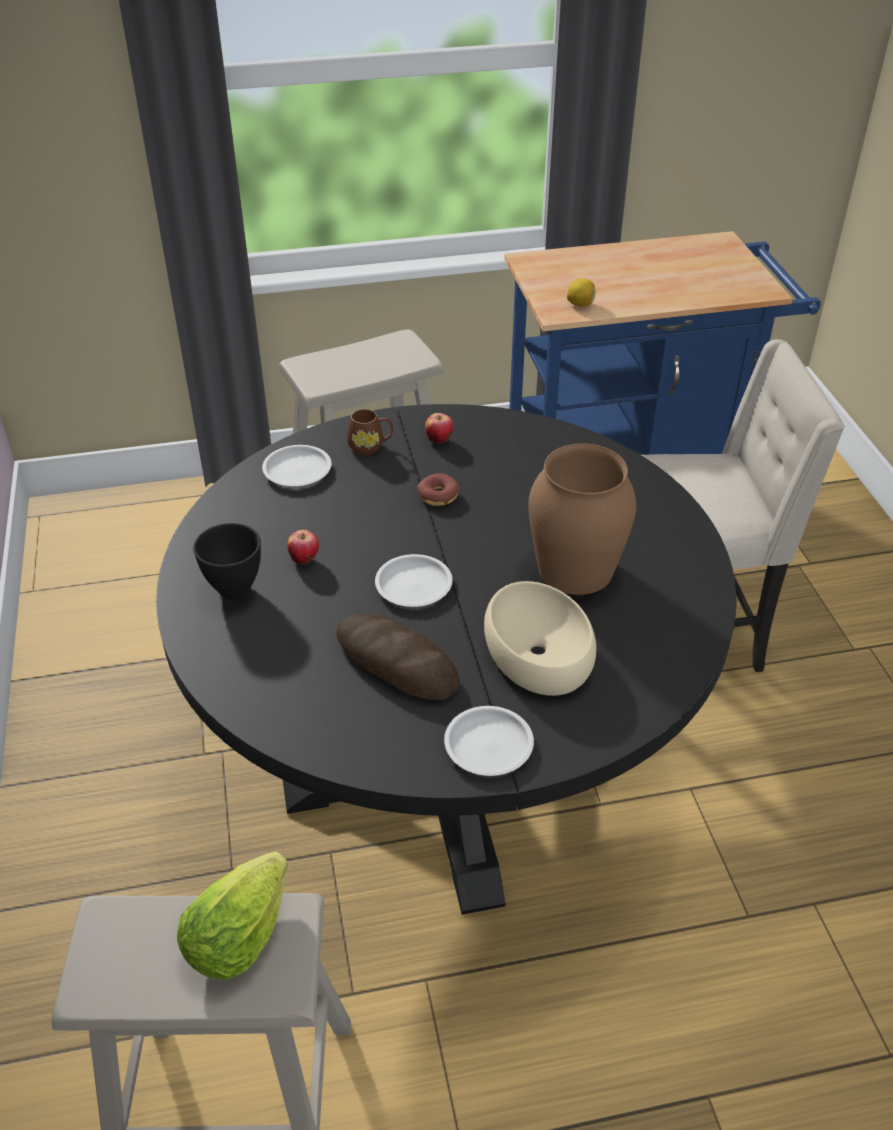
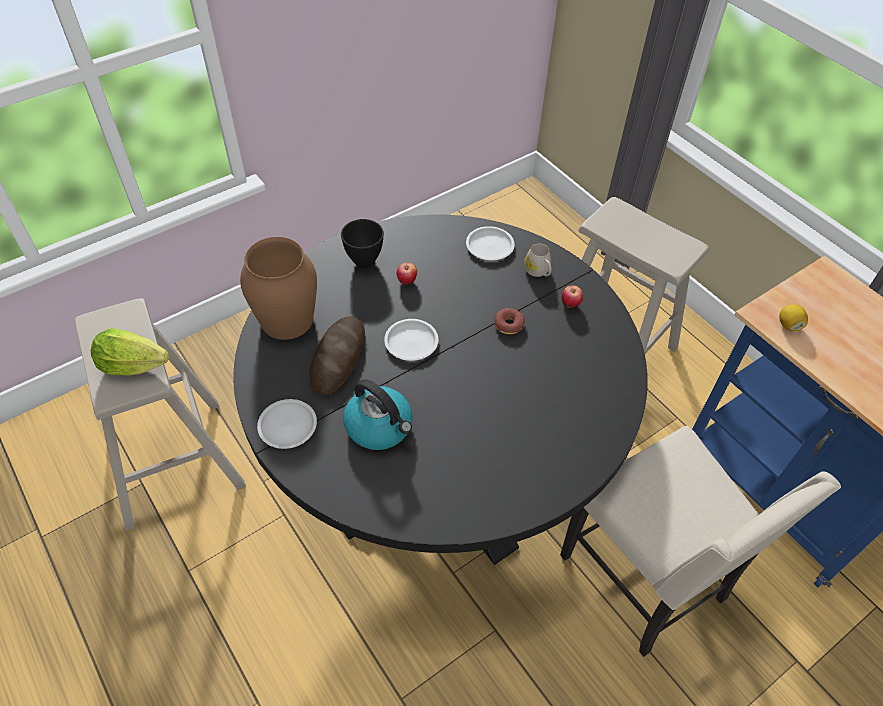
camera: 65 degrees right, 10 degrees up
(370, 446) = (538, 272): brown mug -> white mug
(536, 652) = (380, 427): beige bowl -> kettle
(574, 569) = (474, 425): brown vase -> brown vase (286, 319)

